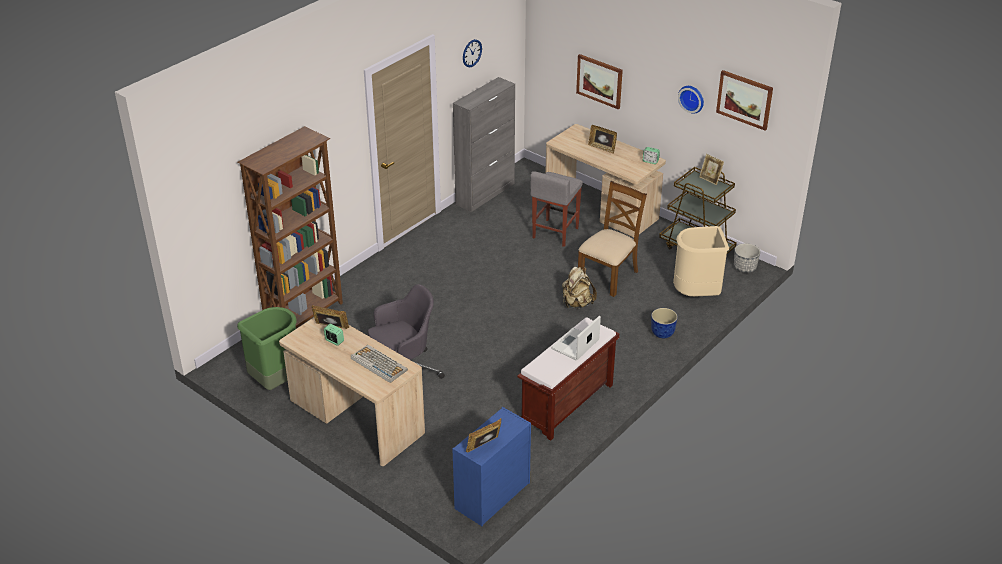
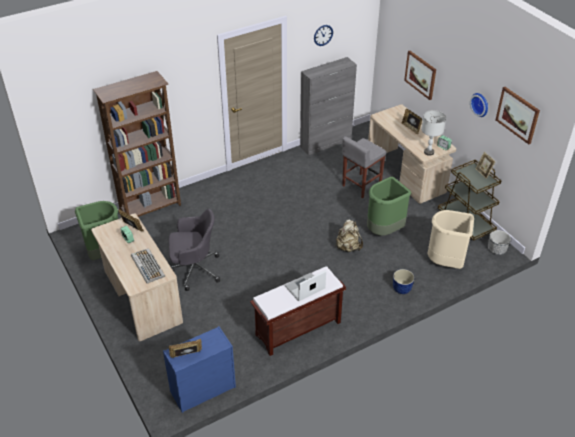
camera: 20 degrees right, 5 degrees up
(609, 276) = (384, 230): brown chair -> green trash can
(637, 170) = (429, 152): none -> grey table lamp

